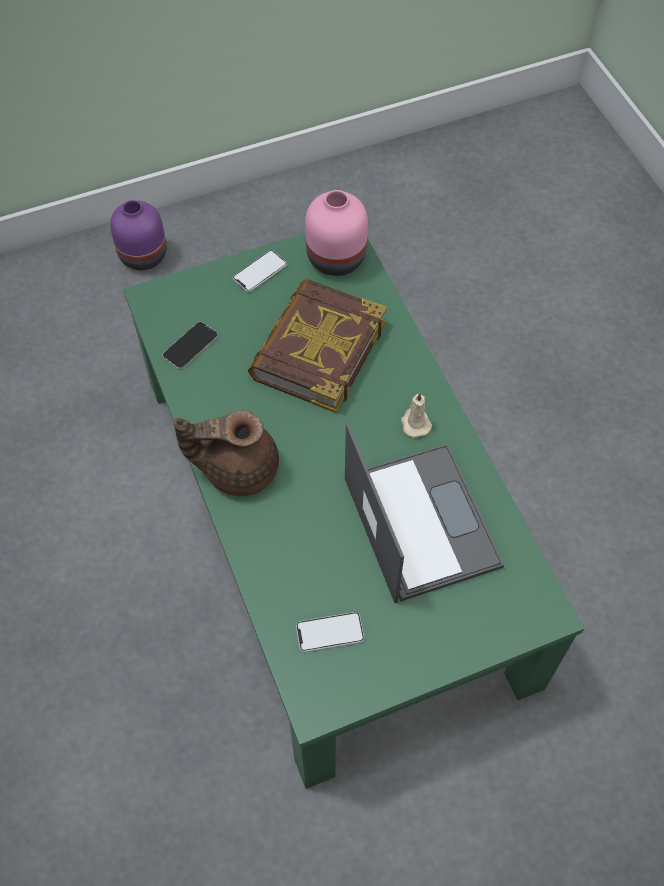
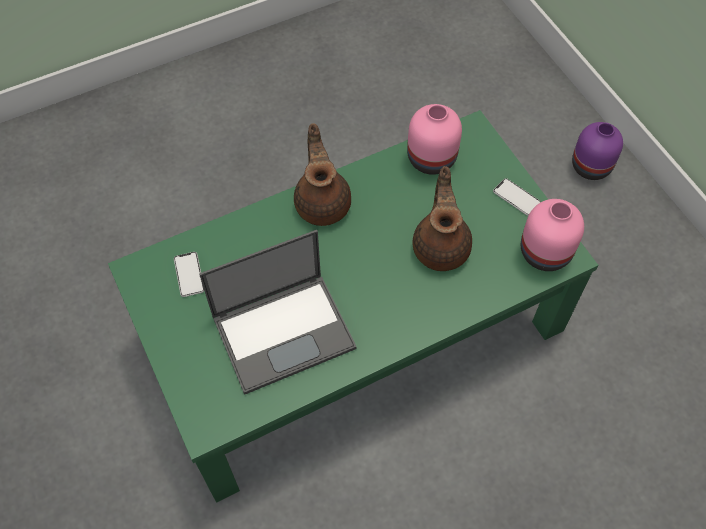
camera: 85 degrees right, 0 degrees up
(190, 346) = (431, 159): phone -> pink vase
(317, 350) = (441, 246): book -> brown teapot
(415, 423) = (378, 323): beige candle -> none

